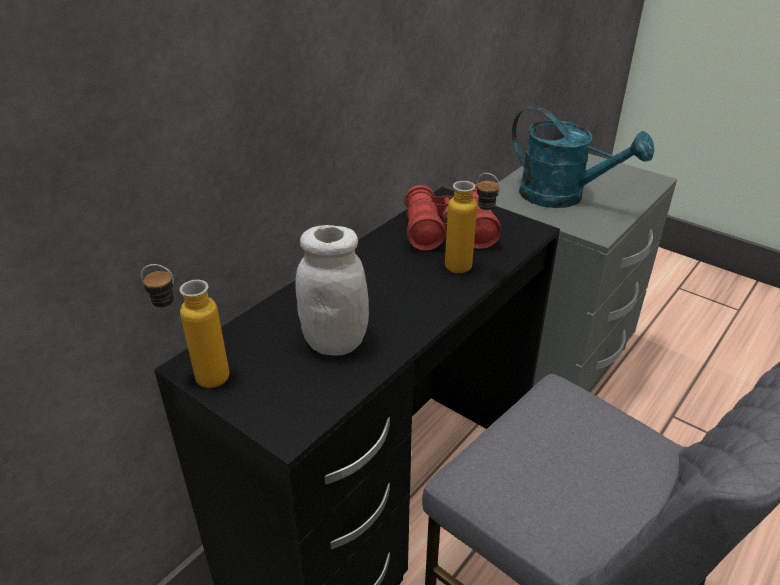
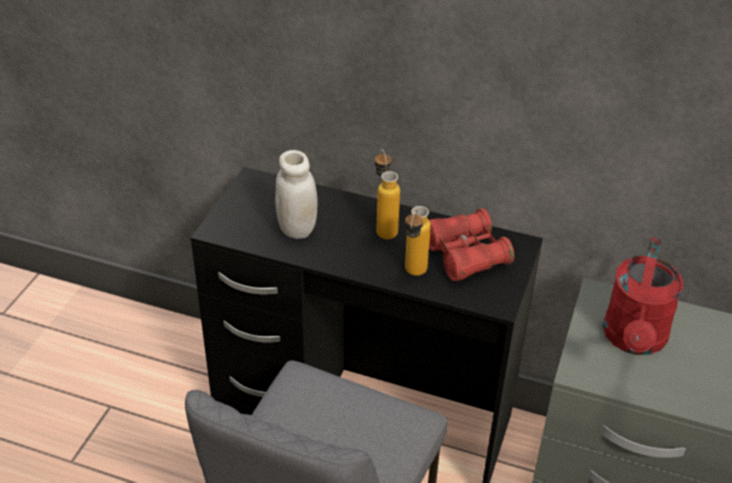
camera: 70 degrees right, 5 degrees up
(198, 377) = (242, 184): bottle -> bottle (384, 227)
(562, 197) = (634, 340): turquoise watering can -> red watering can

